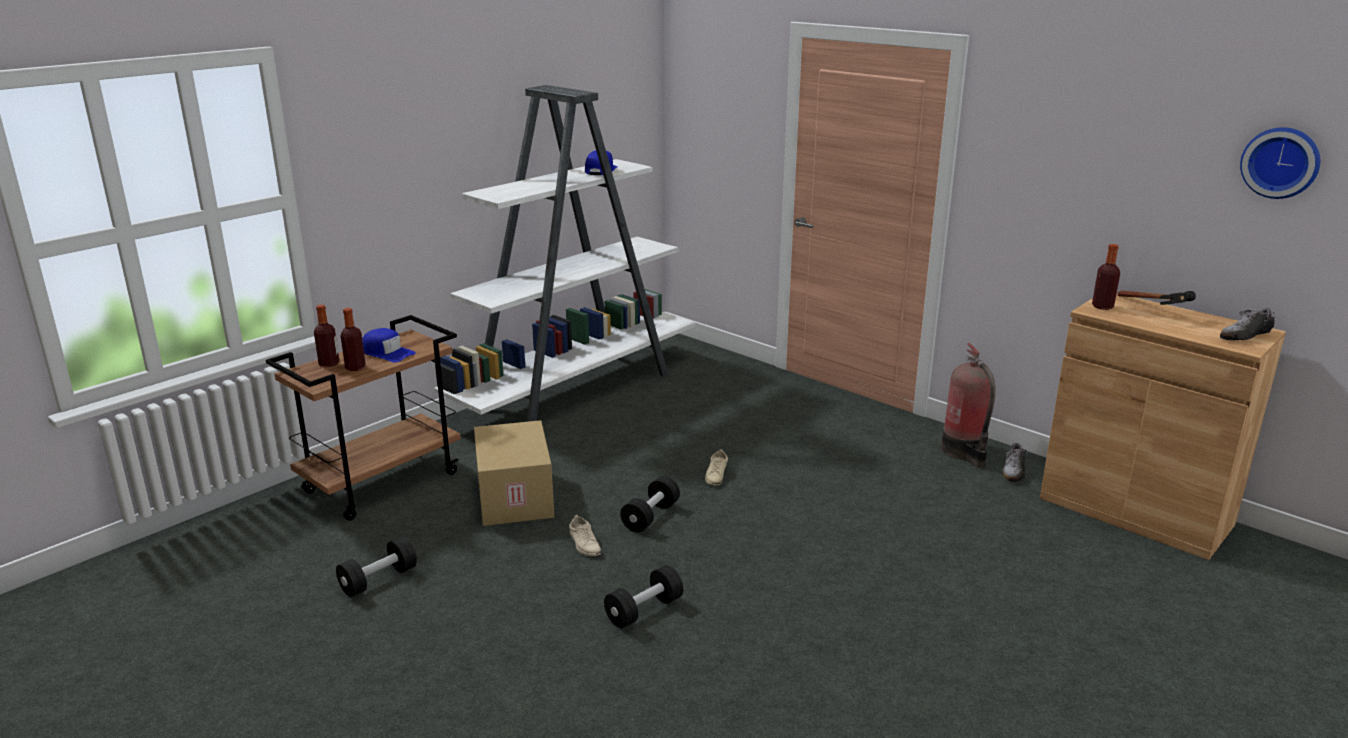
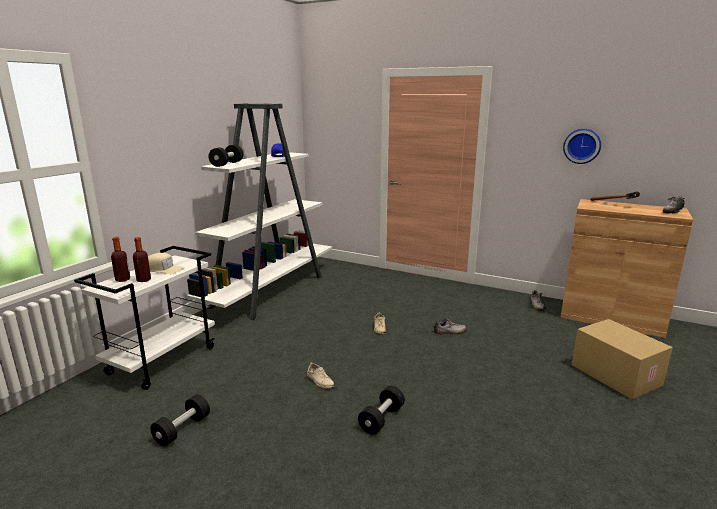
camera: 15 degrees left, 5 degrees down
(382, 482) = (163, 360): brown cart -> white cart
(387, 353) = (163, 269): blue cap -> beige cap
(513, 497) = (258, 357): cardboard box -> cardboard box (614, 375)
(650, 516) = (353, 357): black dumbbell -> black dumbbell (227, 164)
(827, 496) = (450, 331): none -> shoe
(965, 452) = (506, 299): fire extinguisher -> none
(1102, 306) = (589, 205): bottle -> none
(1281, 162) = (679, 117): wall clock -> wall clock (582, 146)

